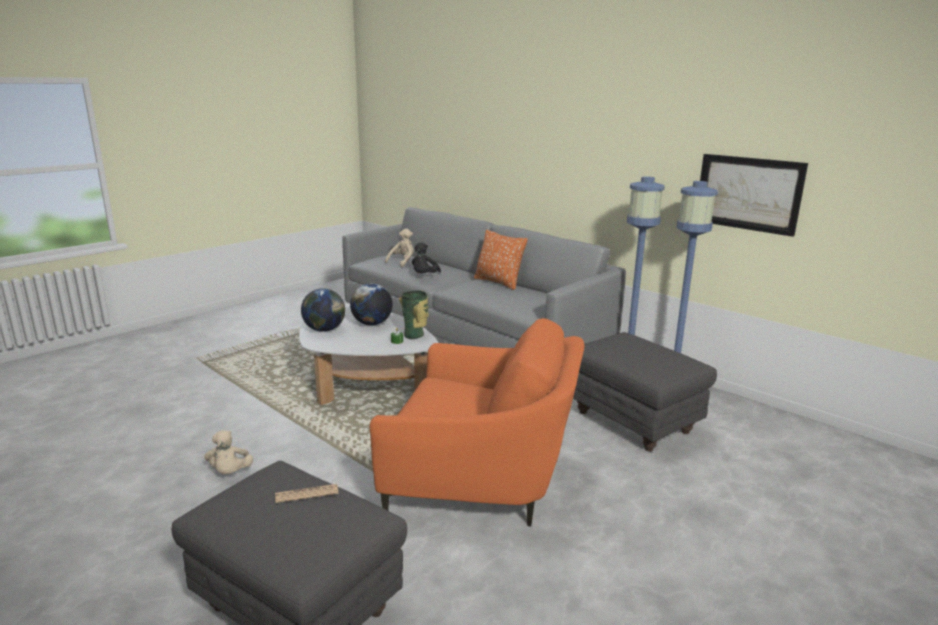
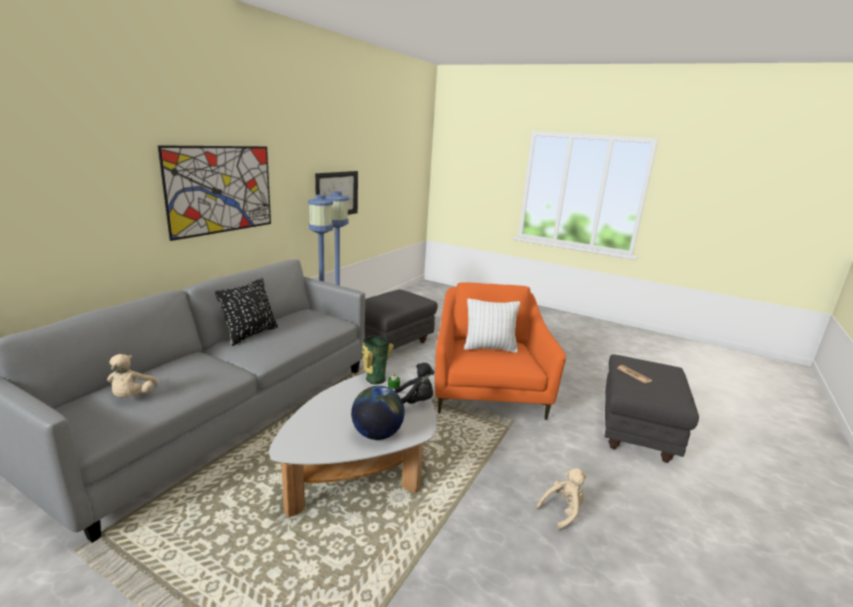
camera: 105 degrees left, 0 degrees up
(372, 324) = (350, 406): globe -> none
(402, 262) = (132, 397): beige plush toy -> beige plush toy turned 120 degrees counterclockwise
(424, 276) = (216, 373): black plush toy -> black plush toy (414, 402)
(460, 399) = (489, 348): none -> white pillow
(498, 282) = (250, 334): orange pillow -> black pillow
(571, 153) = (221, 189): none -> picture

